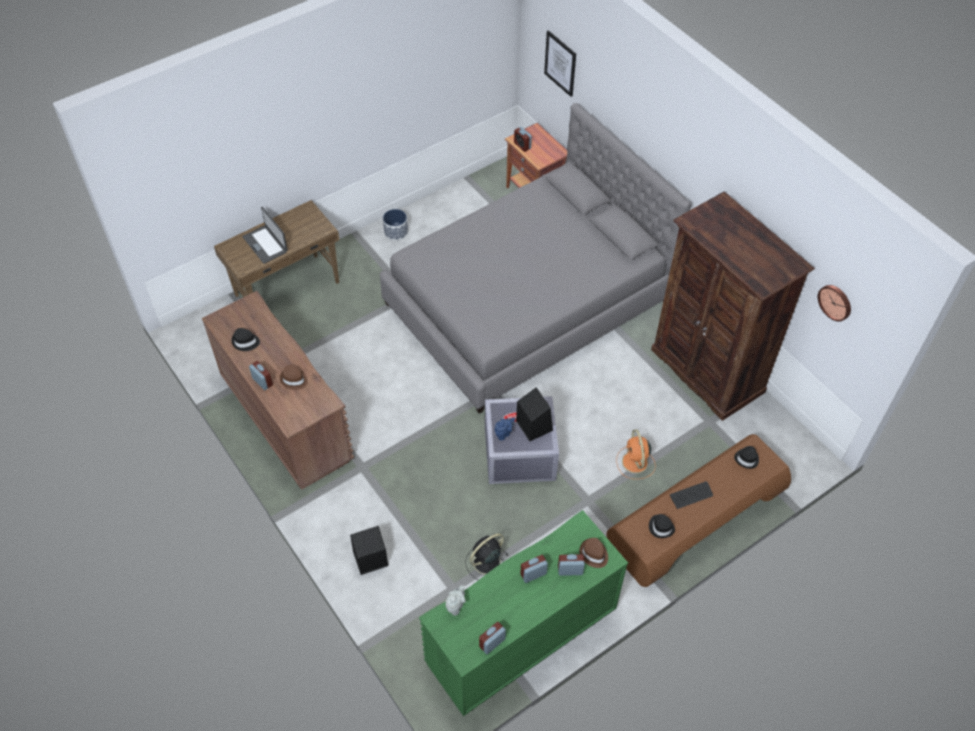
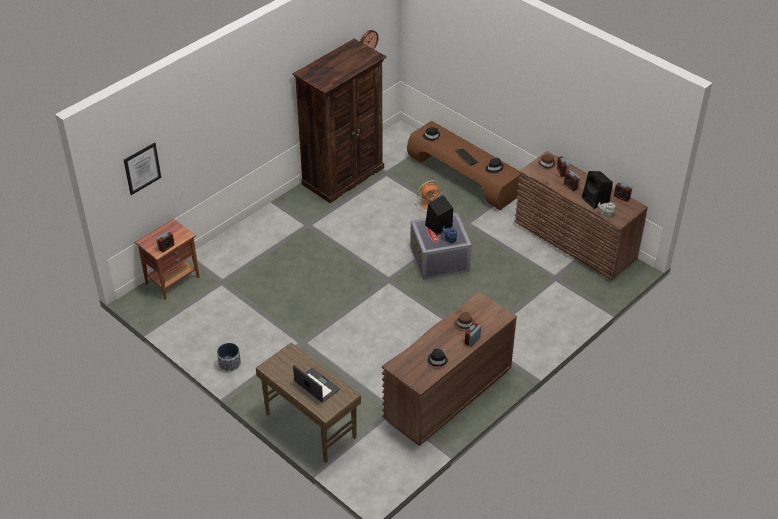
camera: 100 degrees left, 10 degrees down
(266, 244) = (316, 386): laptop -> laptop turned 90 degrees counterclockwise
(369, 559) = (550, 322): black speaker -> black speaker (596, 200)
(485, 562) = (530, 265): black fan -> none
(521, 637) = (574, 243): green dresser -> brown dresser
(528, 302) = (297, 271): grey bed -> none

